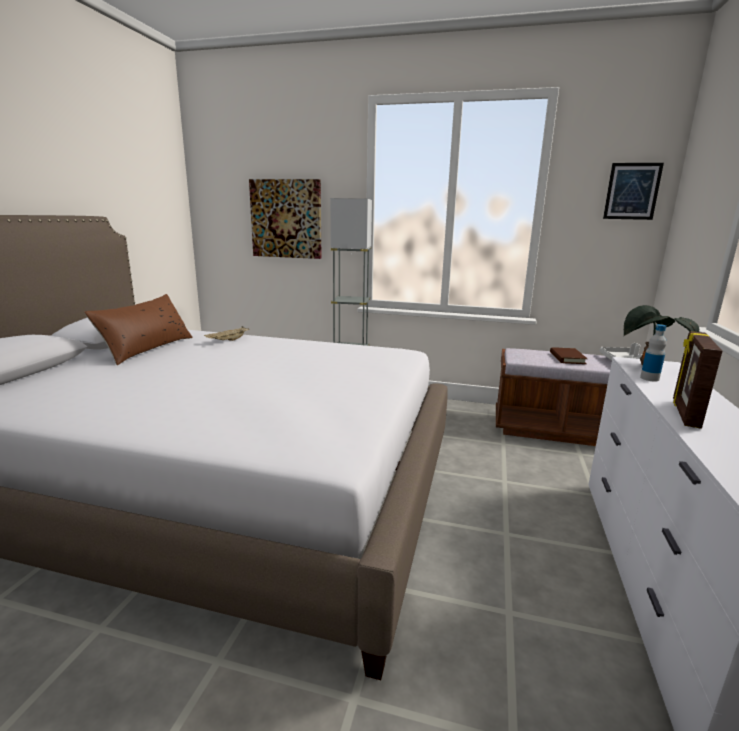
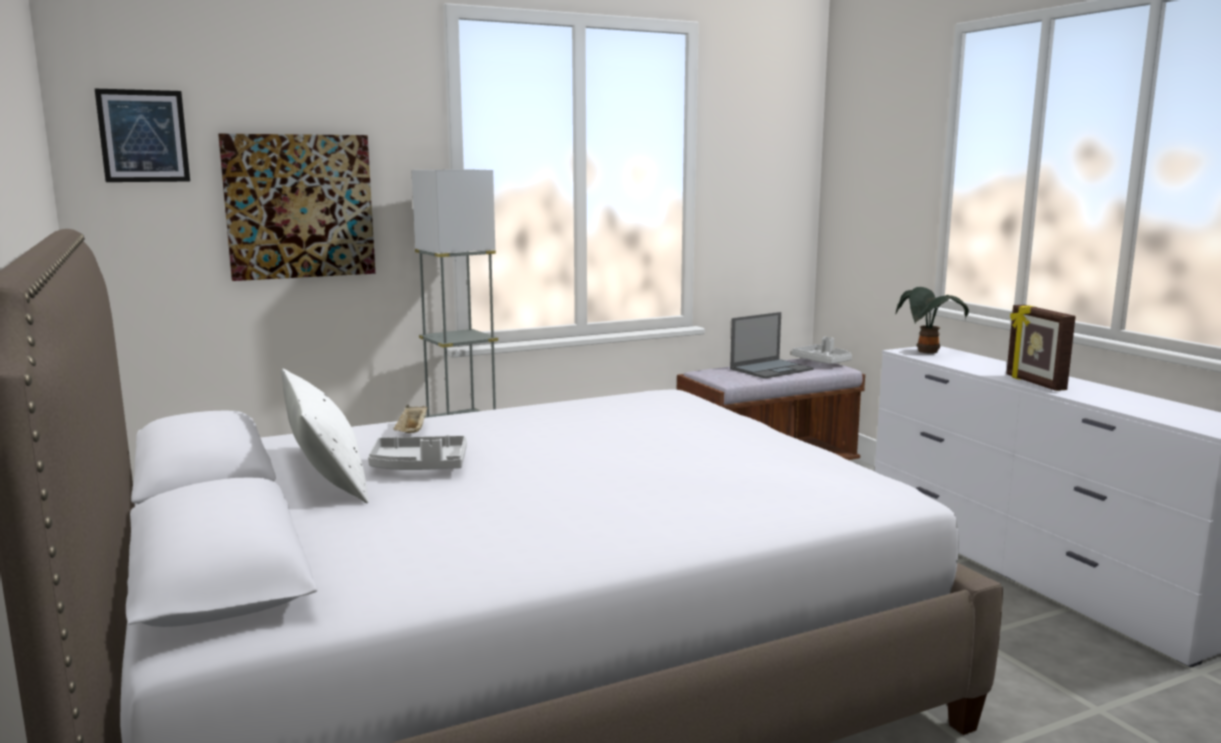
camera: 40 degrees left, 5 degrees down
(147, 349) = (325, 474): brown pillow -> white pillow
(181, 356) = (420, 467): none -> grey tray
(567, 358) = (772, 369): brown book -> laptop
(632, 191) = (782, 153): picture -> picture (143, 136)
(649, 378) = (953, 362): bottle -> none

